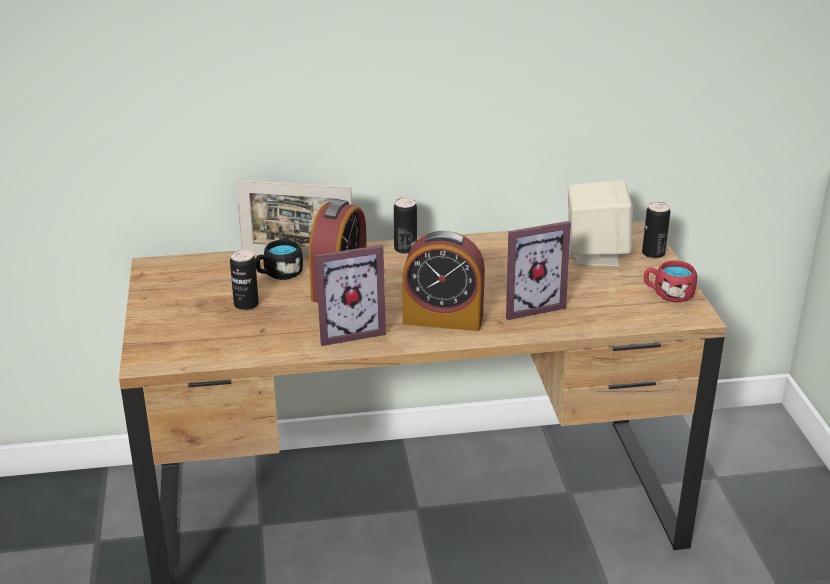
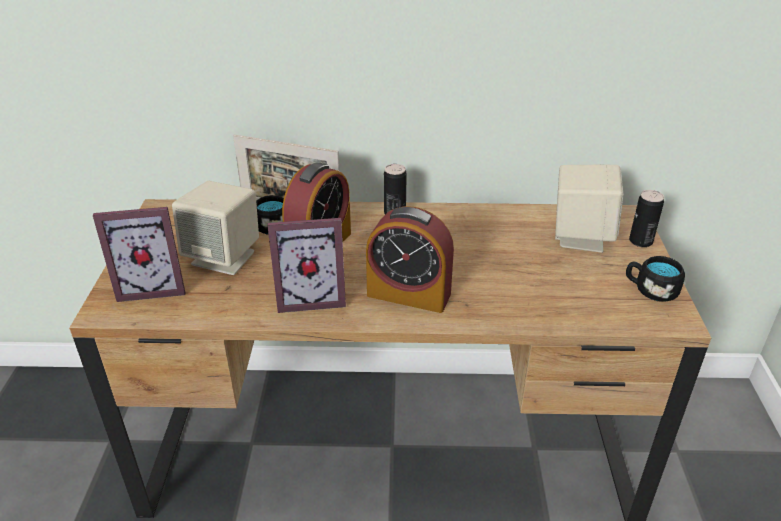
camera: 10 degrees right, 5 degrees up
(246, 304) = (224, 258): can -> beige speaker
(529, 305) = (501, 288): picture frame -> picture frame (153, 286)
(668, 294) = (650, 290): red mug -> black mug

